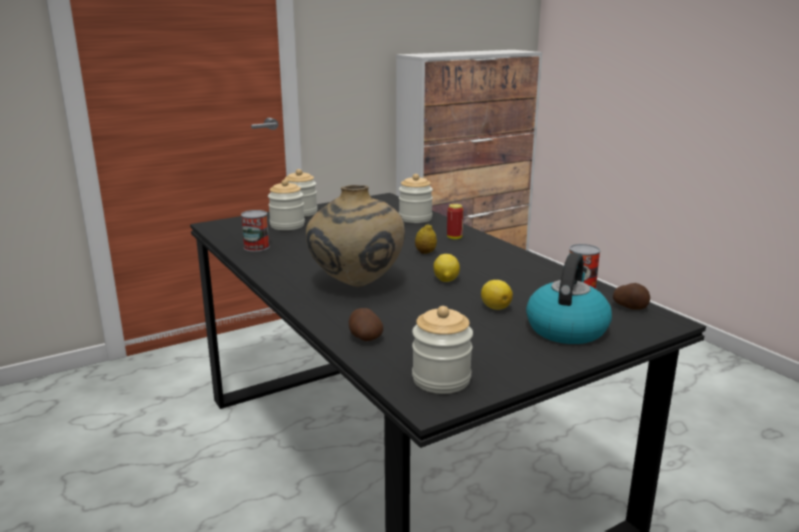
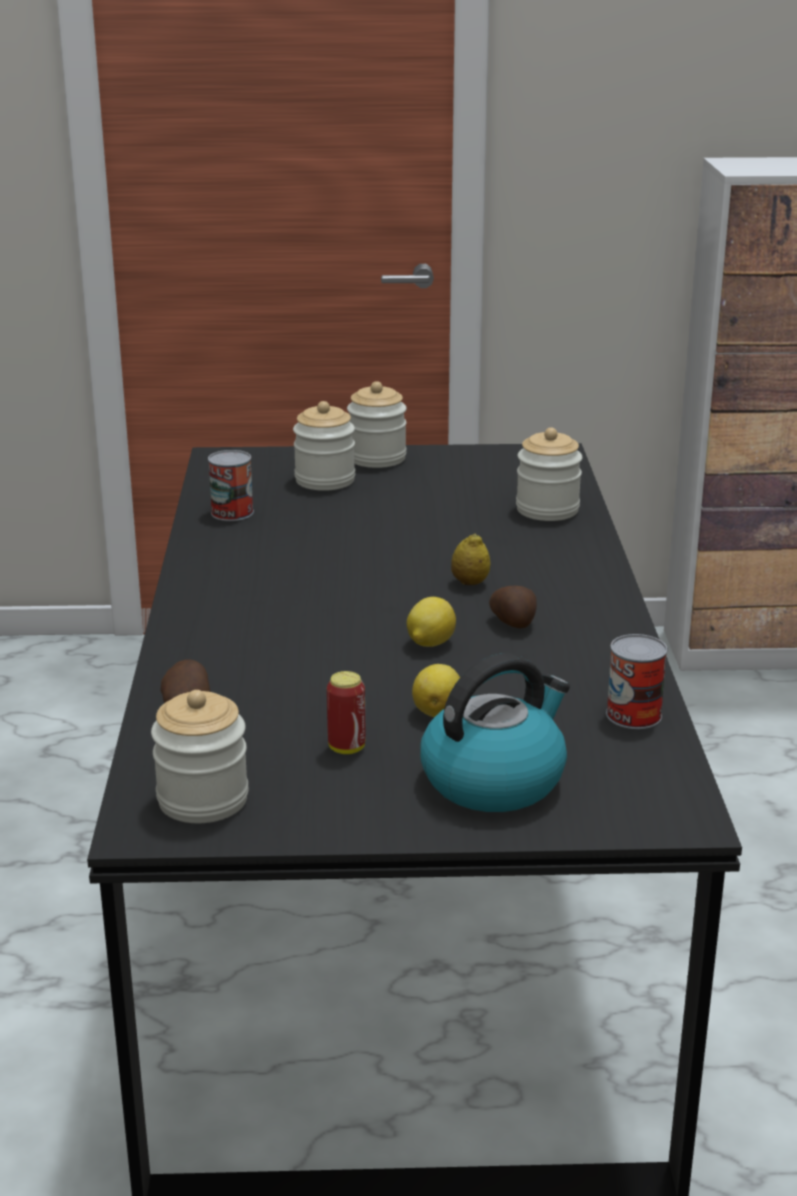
camera: 30 degrees right, 5 degrees up
(356, 286) = (285, 618): beige vase -> none
(454, 238) = (559, 565): can -> can (346, 748)
(630, 307) = (659, 775): potato -> potato (514, 623)

